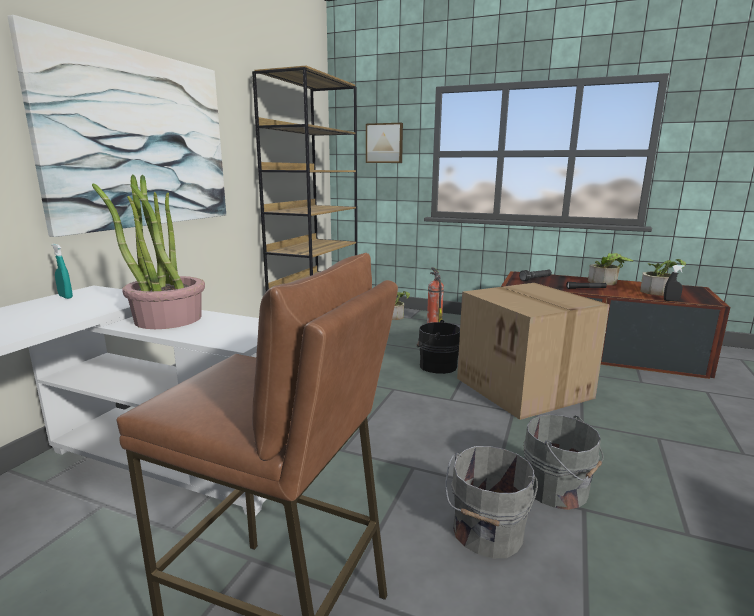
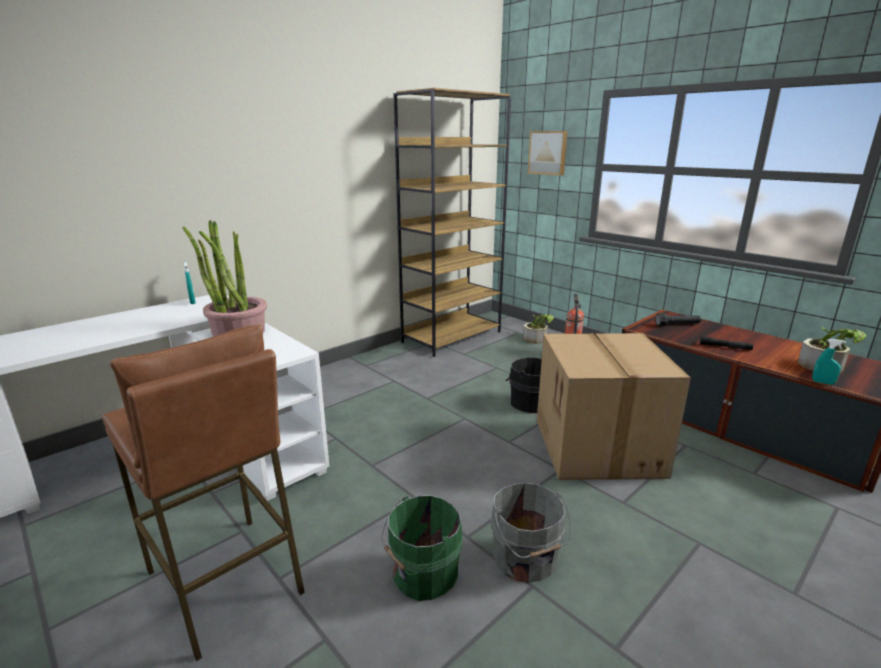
camera: 25 degrees right, 5 degrees up
(141, 140) = (272, 172): picture -> none
(486, 533) = (422, 574): grey bucket -> green bucket
(606, 282) = (767, 342): potted plant -> none
(671, 300) = (823, 382): black spray bottle -> turquoise spray bottle

